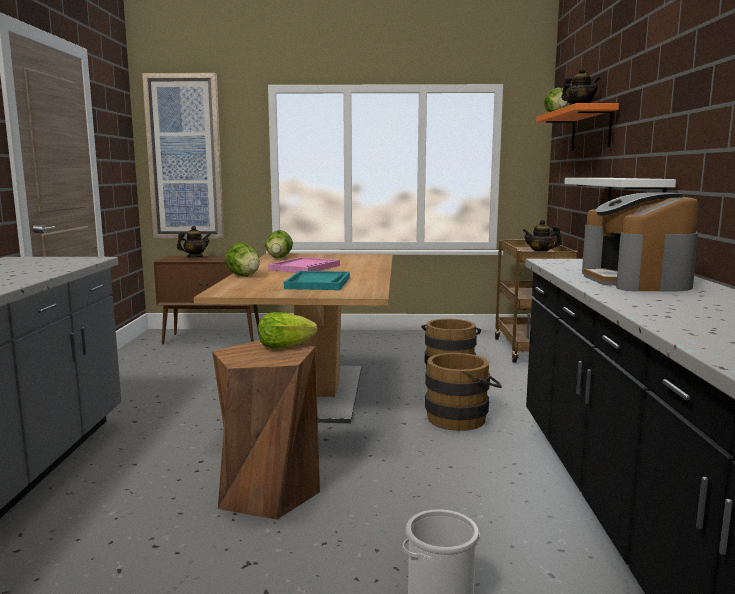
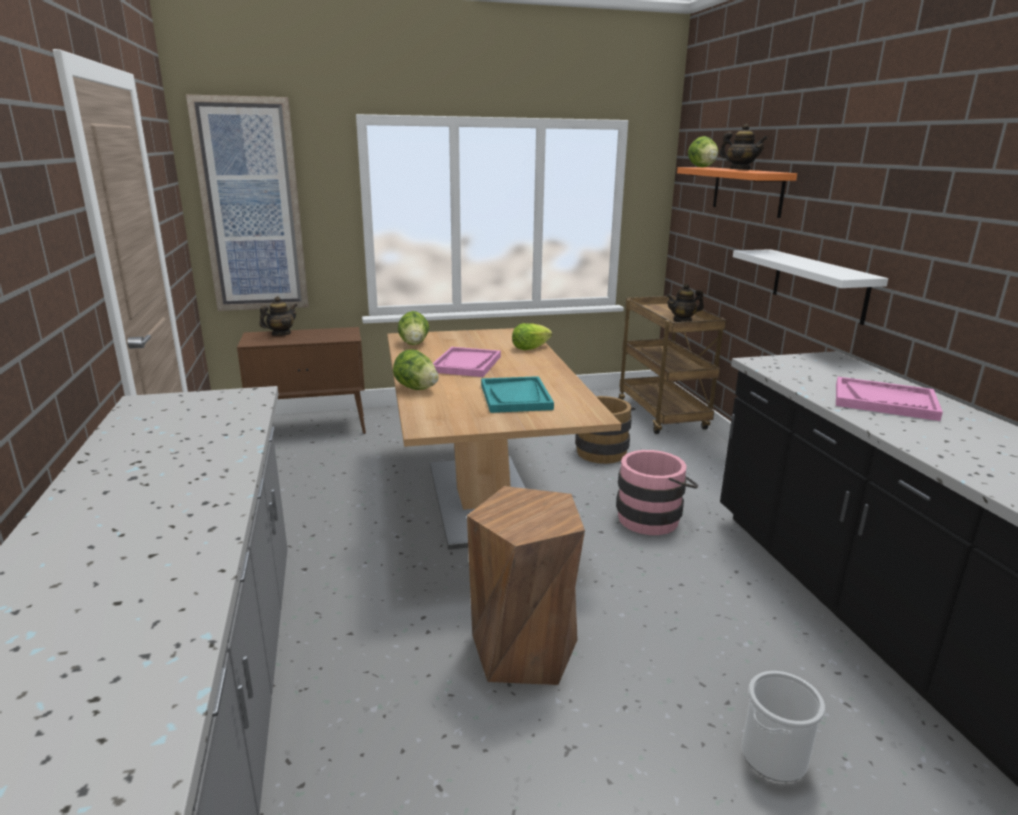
camera: 15 degrees left, 10 degrees up
(284, 347) = (540, 499): lettuce -> lettuce (529, 348)
(462, 418) = (653, 517): brown bucket -> pink bucket
(636, 280) = (884, 401): coffee machine -> pink tray

